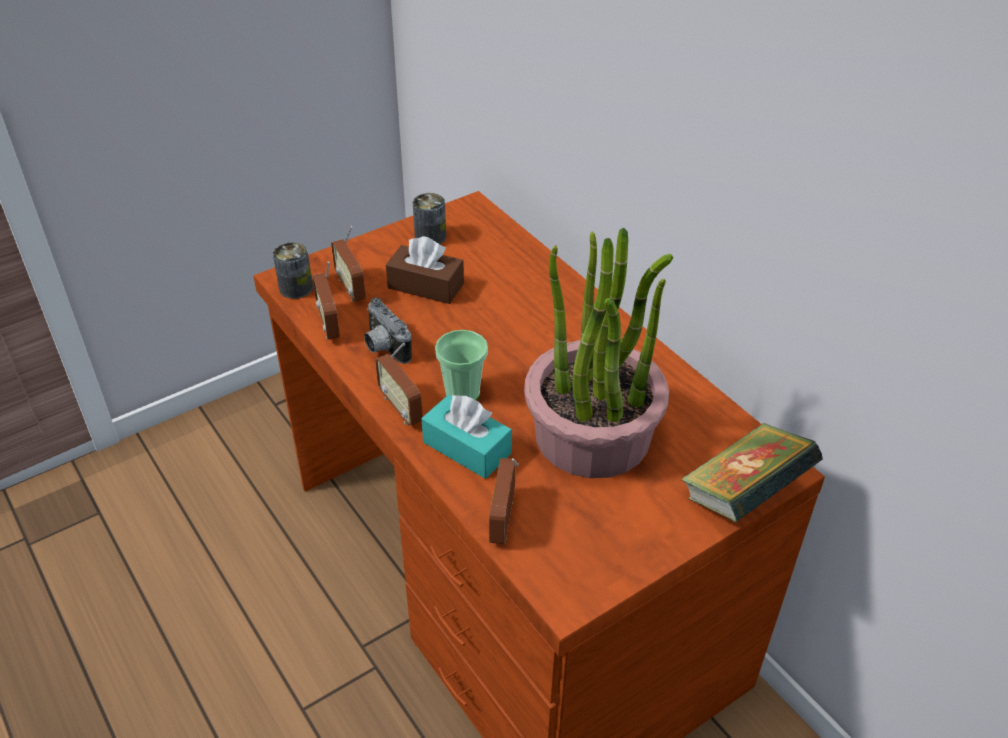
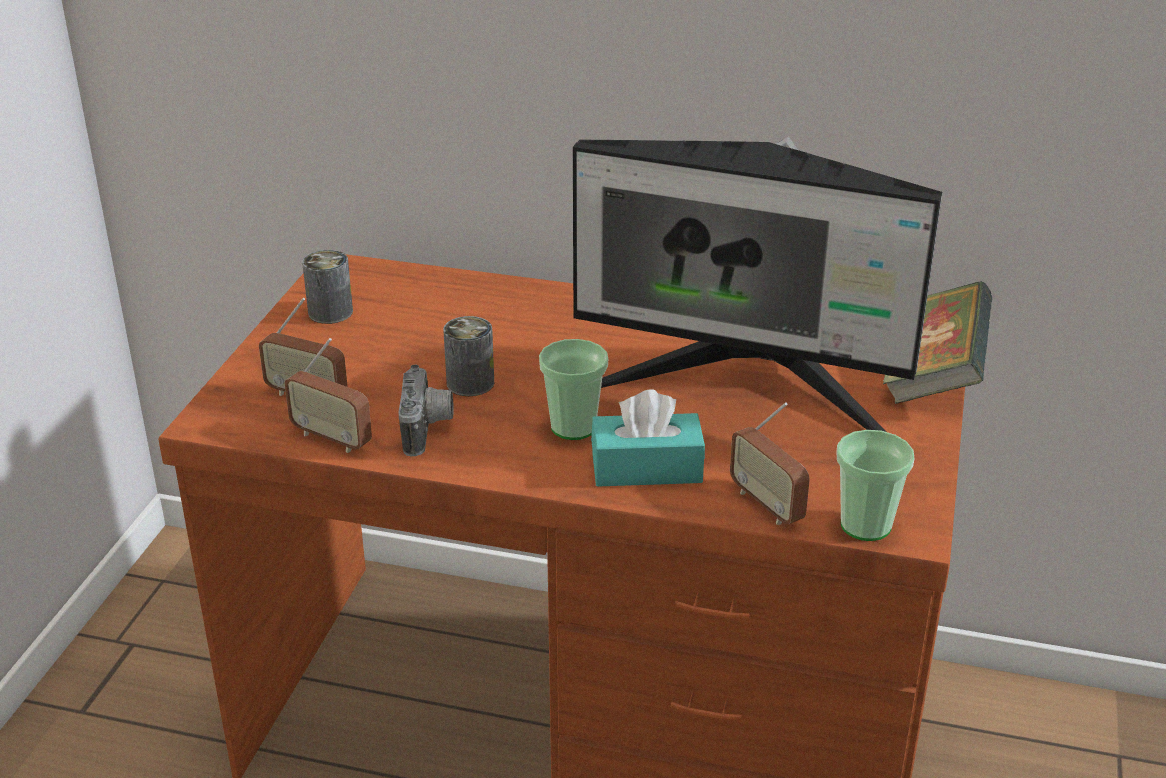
camera: 40 degrees left, 10 degrees down
(296, 288) = (236, 425): can -> can (470, 383)
(383, 347) = (428, 430): camera -> camera turned 105 degrees counterclockwise
(401, 408) = (529, 471): radio -> none
(426, 286) = (392, 356): brown tissue box -> none
(544, 575) = (865, 525): none -> cup
(592, 436) = (747, 399): potted plant -> monitor

